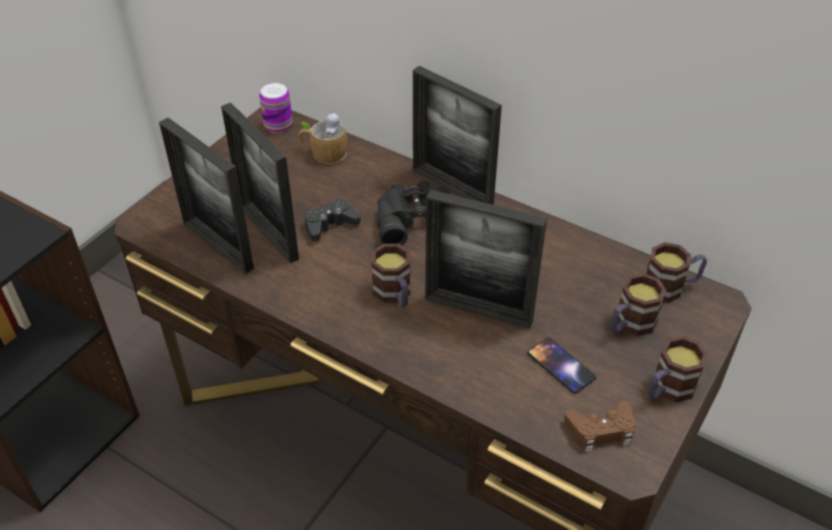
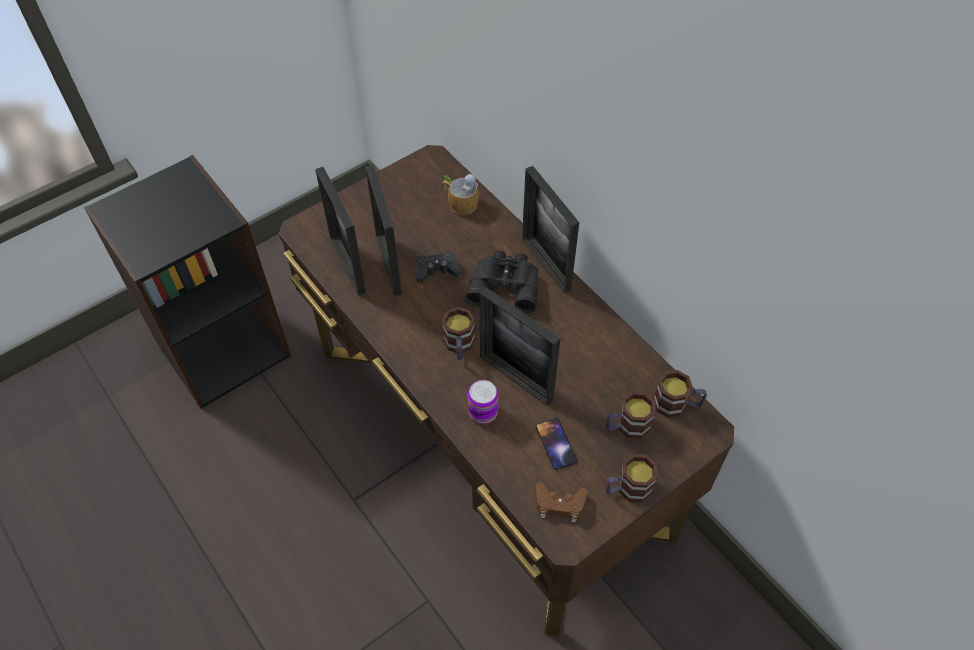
camera: 20 degrees right, 10 degrees up
(278, 125) = (434, 166): can -> can (483, 412)

